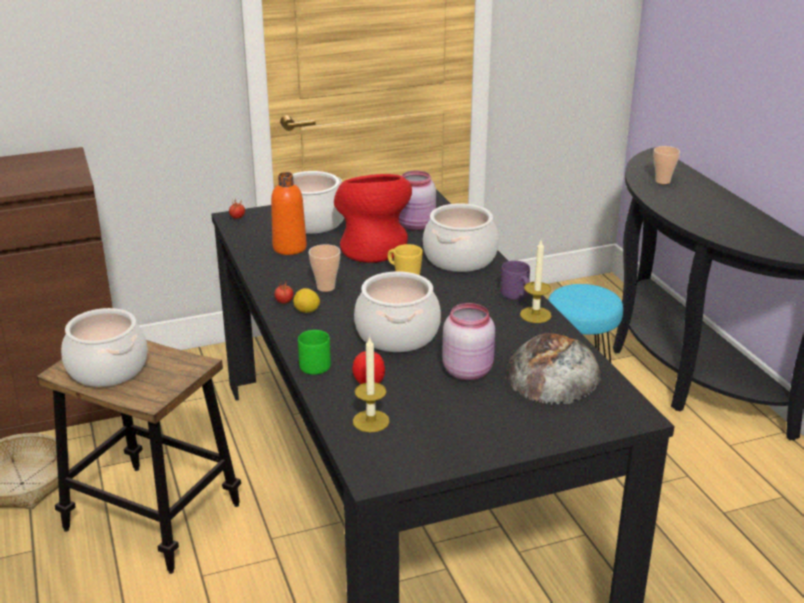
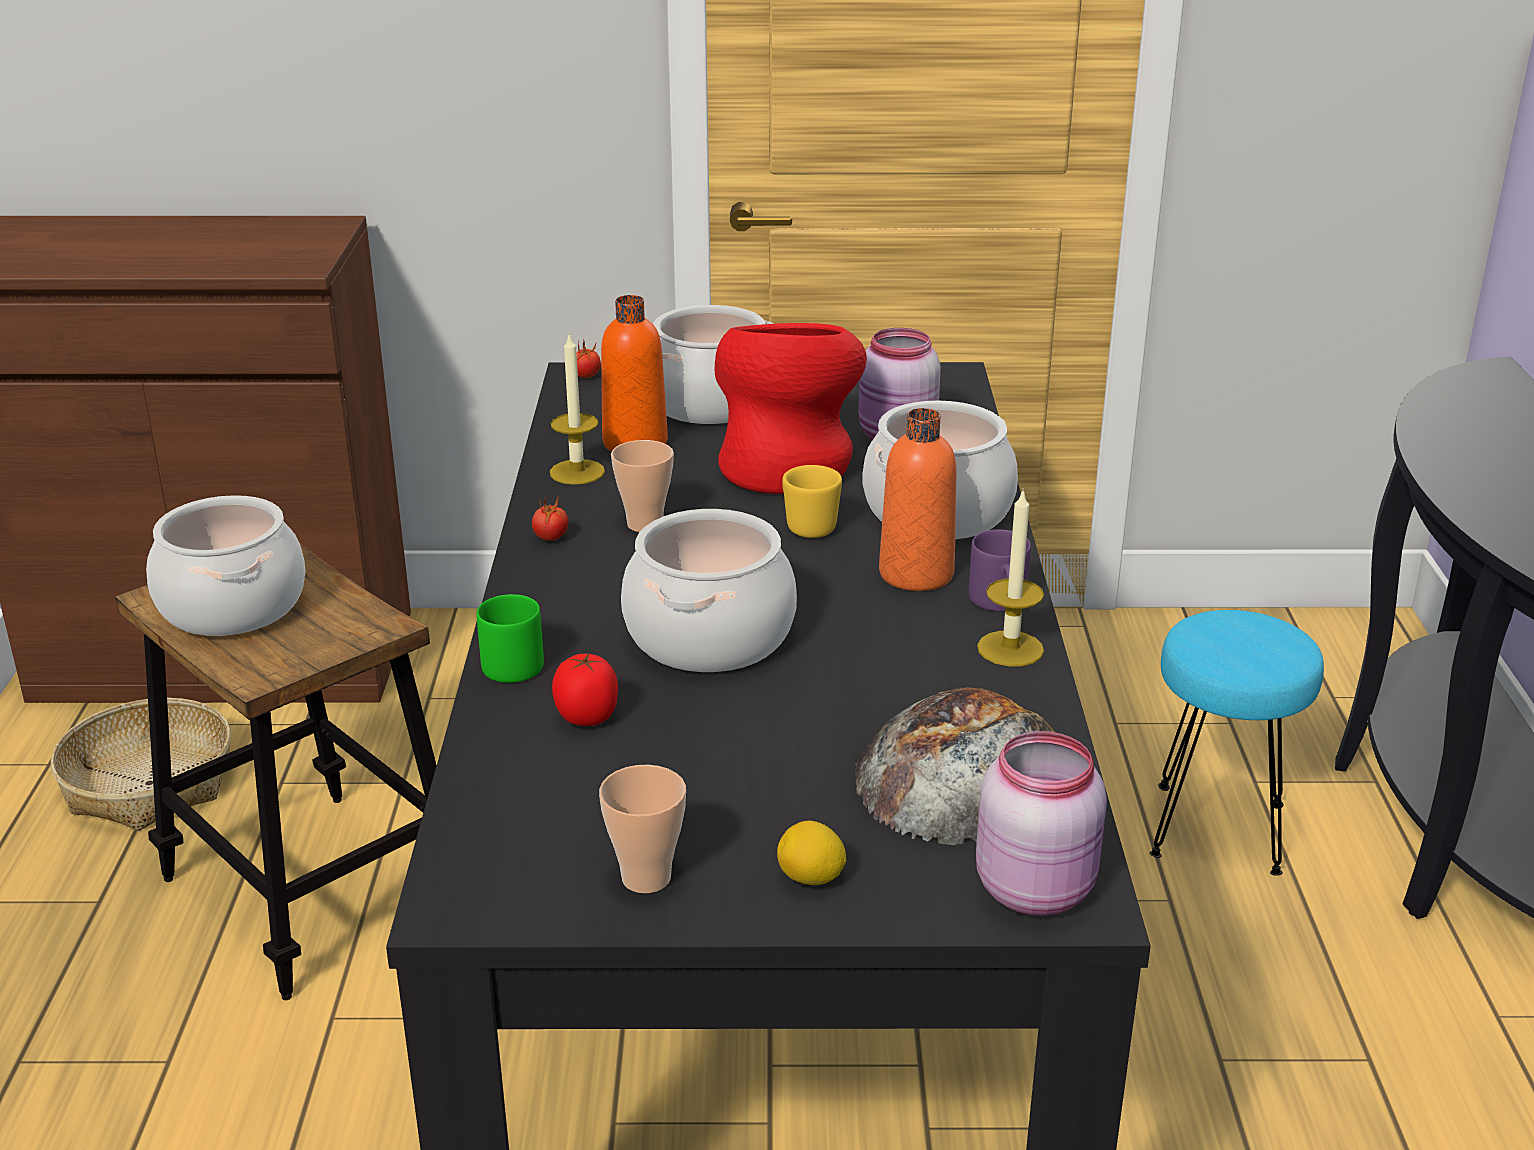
camera: 20 degrees right, 0 degrees up
(307, 311) = (577, 562): lemon -> lemon (811, 879)
(371, 421) = (534, 794): candle -> candle (577, 472)
(468, 370) = (793, 733): pink jar -> pink jar (1036, 888)
(470, 289) = (916, 574): none -> orange bottle
(662, 181) = (1476, 426): cup -> cup (646, 878)

